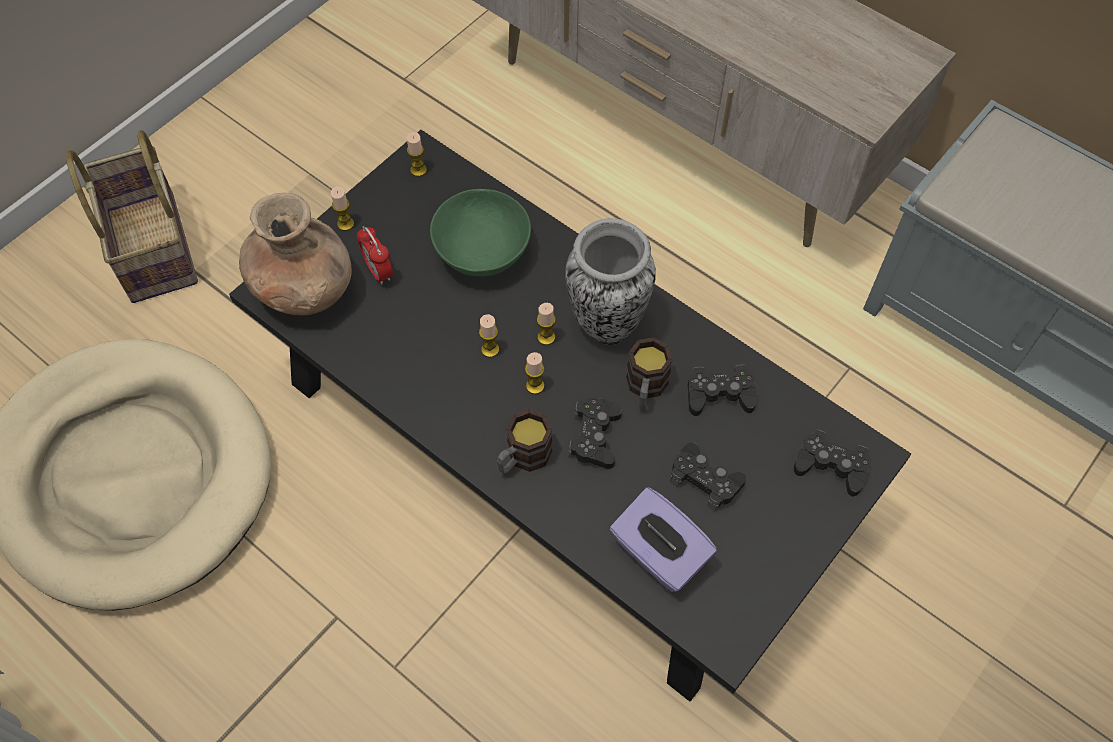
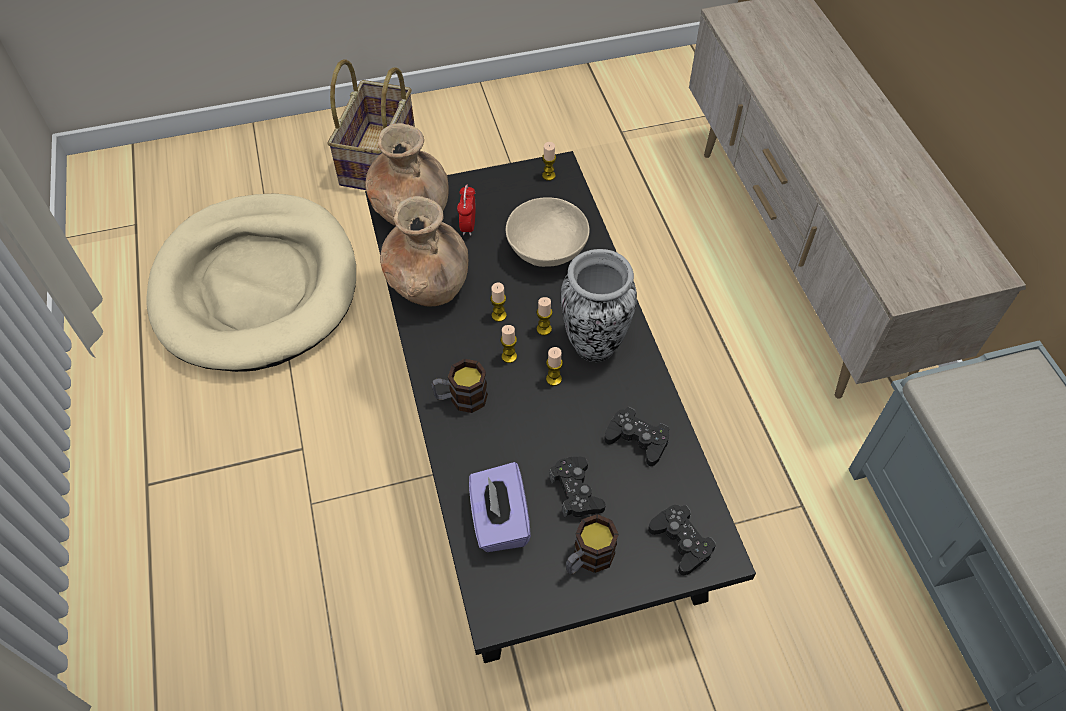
camera: 35 degrees right, 5 degrees down
(345, 224) = (472, 185): candle -> candle (553, 379)
(391, 360) = (429, 286): none -> brown vase
(483, 253) = (547, 251): green bowl -> beige bowl
(595, 437) = (521, 414): black game controller -> none
(645, 388) = (585, 403): mug -> mug (587, 559)

